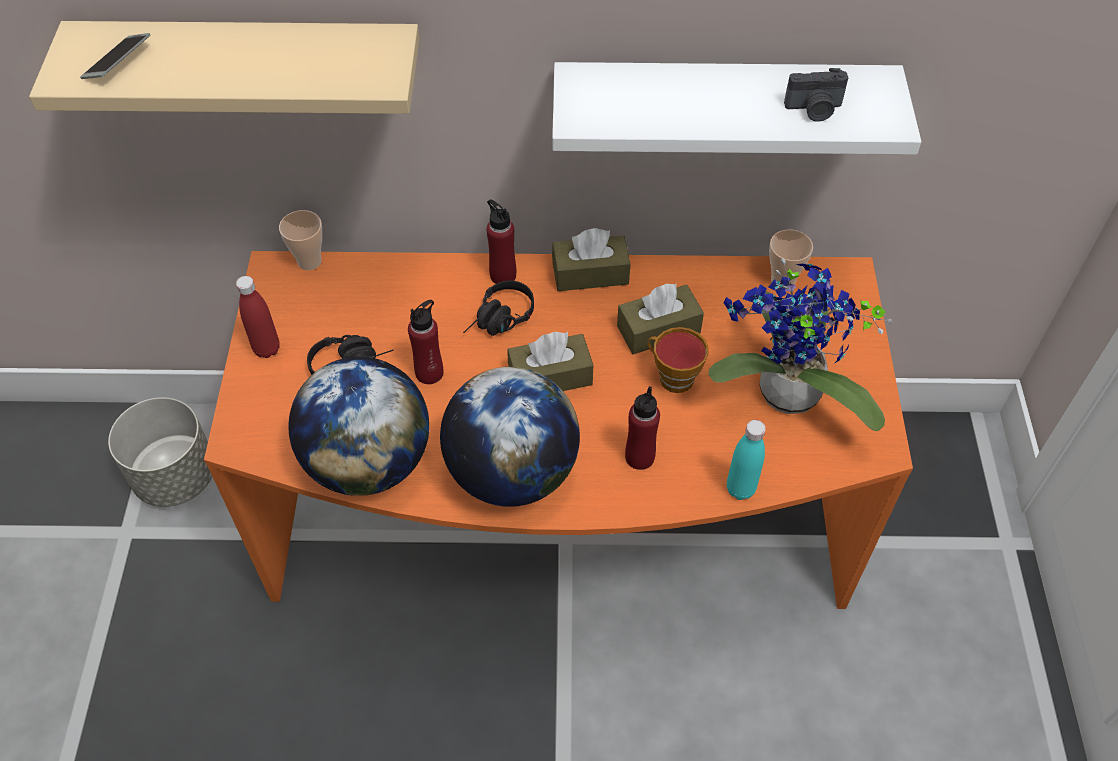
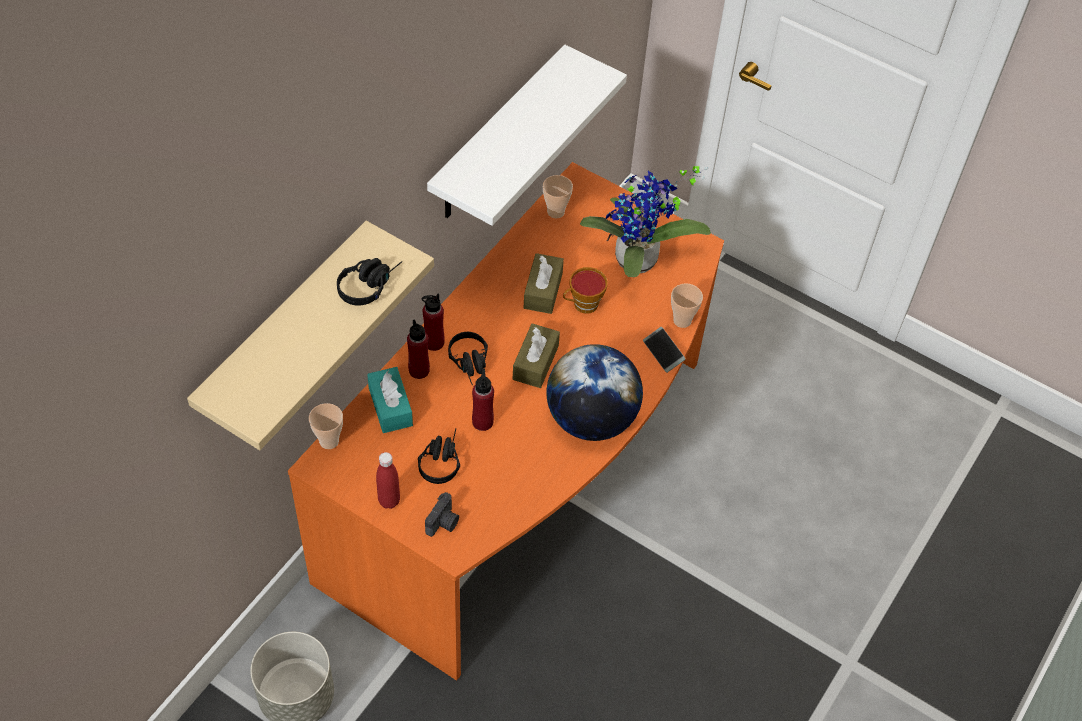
camera: 60 degrees left, 0 degrees up
(118, 63) = (267, 382): phone -> phone (663, 352)
(321, 70) = (370, 284): none -> black headphones
(369, 462) = (528, 487): globe -> none
(389, 285) = (390, 406): none -> turquoise tissue box
(590, 273) = (471, 298): brown tissue box -> none
(639, 457) = (627, 353): red bottle -> red bottle (419, 370)
(740, 489) = (682, 320): turquoise bottle -> cup
(814, 109) = (568, 99): camera -> camera (443, 523)

